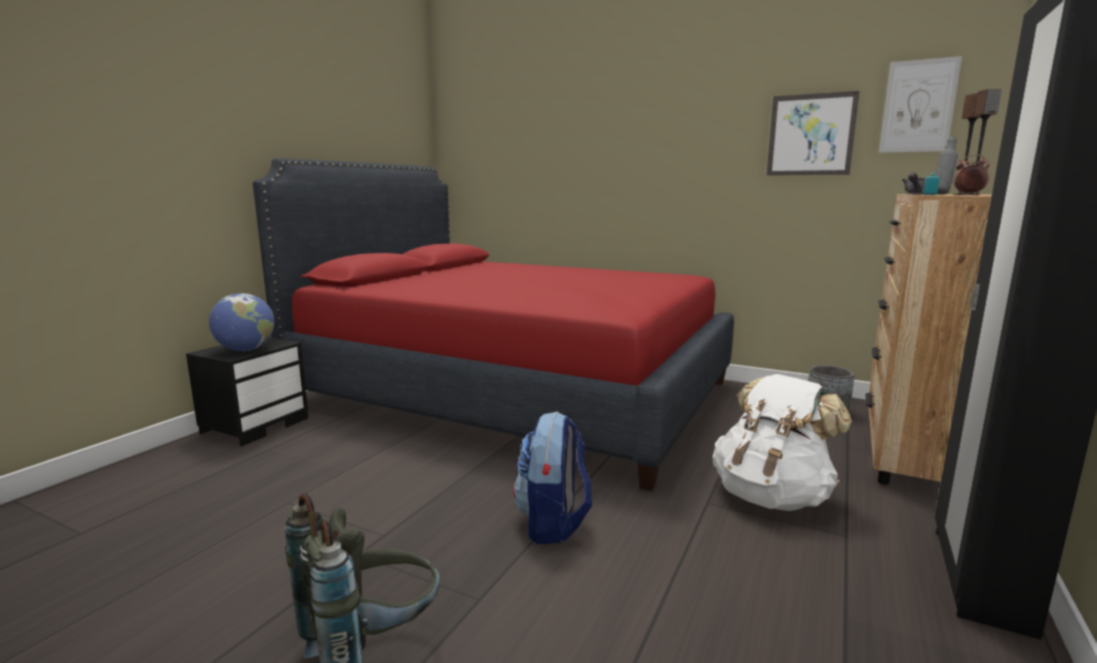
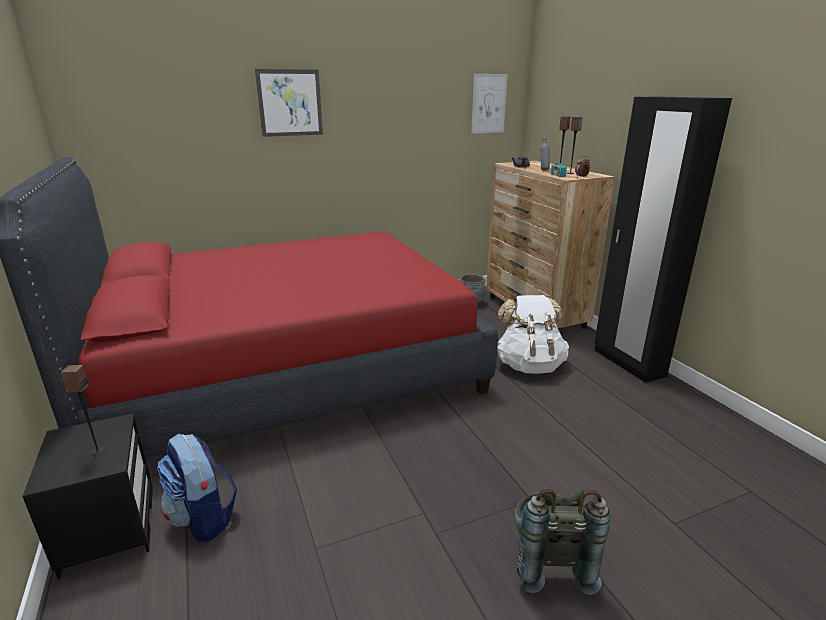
camera: 50 degrees left, 10 degrees up
(246, 350) = (97, 451): globe -> speaker
(553, 523) = (483, 439): backpack -> backpack (203, 518)
(811, 135) = (433, 121): picture -> picture (290, 103)

